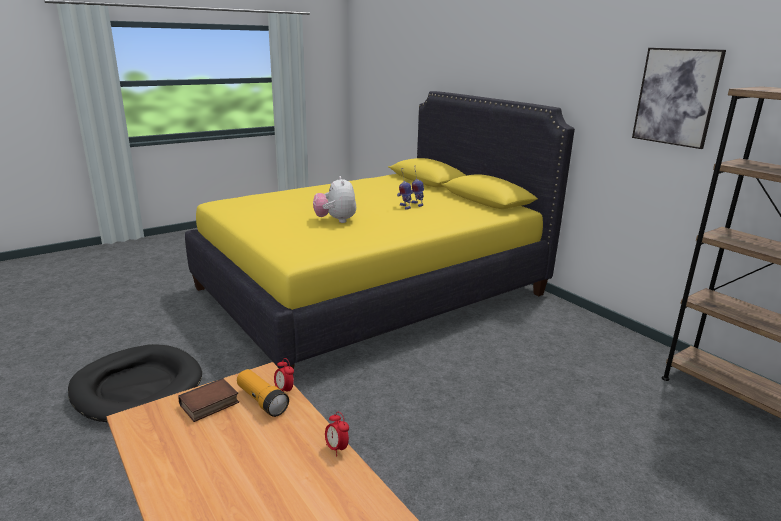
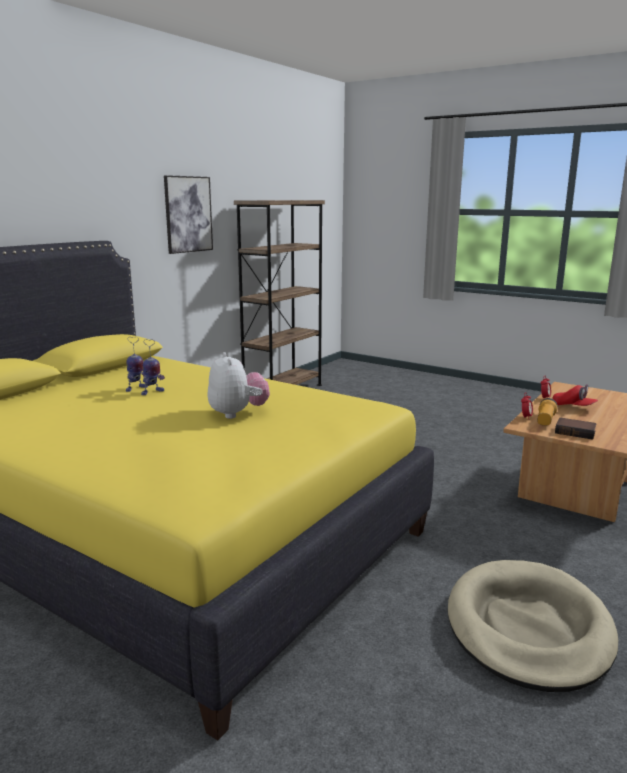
camera: 110 degrees left, 5 degrees down
(137, 387) = (528, 628): black dog bed -> beige dog bed
(279, 457) = (573, 407): none -> red cap
(335, 220) = (237, 414): plush toy -> plush toy turned 75 degrees counterclockwise

